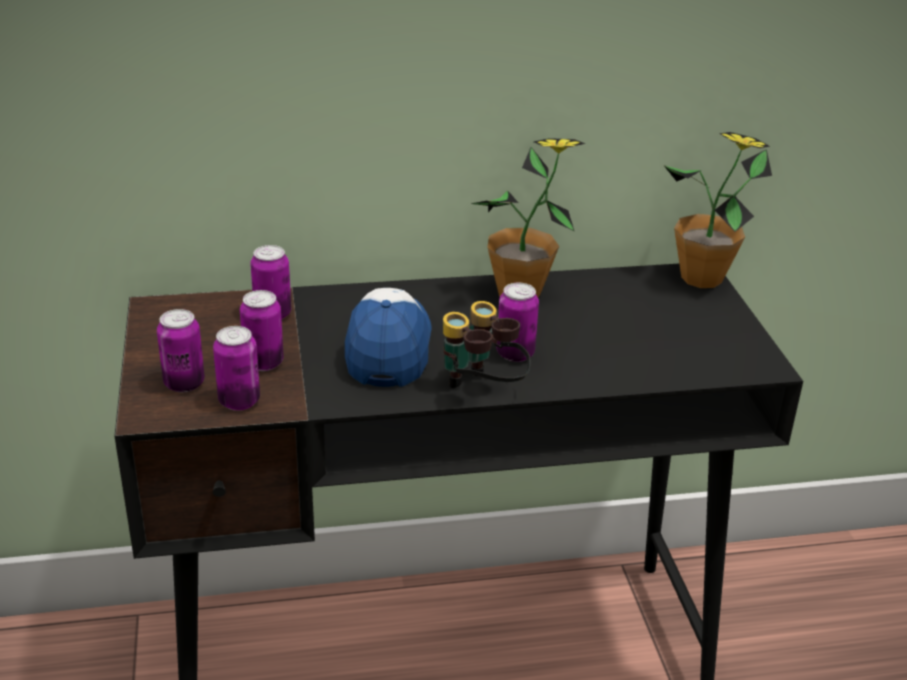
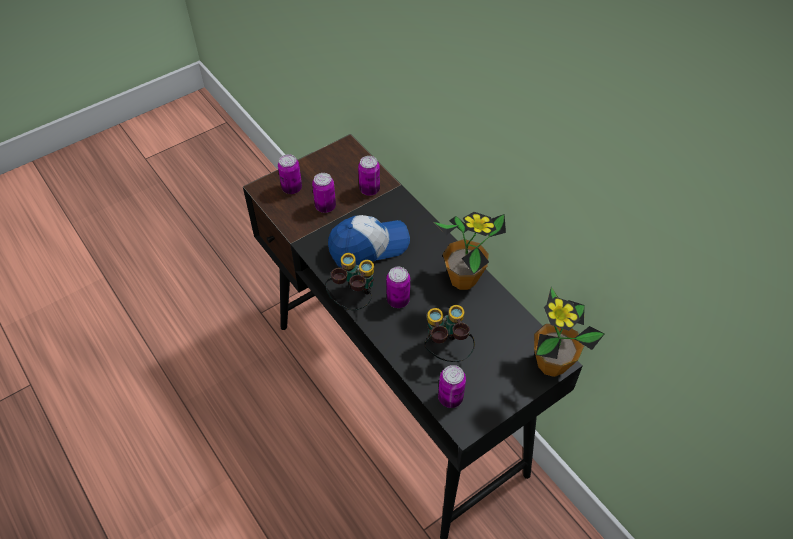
camera: 65 degrees right, 20 degrees up
(239, 401) = (289, 213): can -> can (450, 398)
(633, 343) = (446, 350): none -> binoculars

